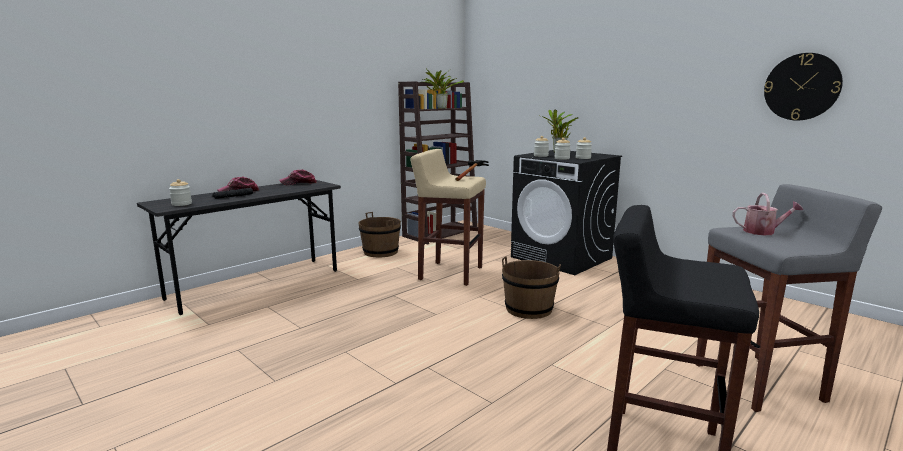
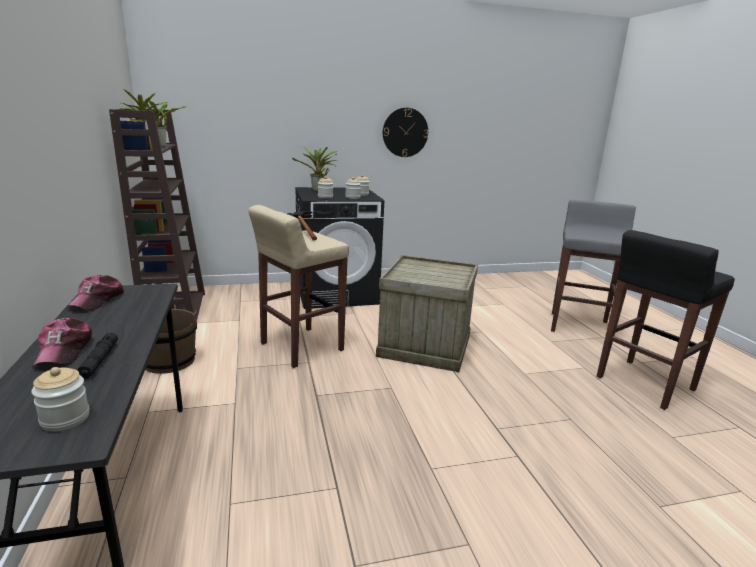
camera: 60 degrees left, 5 degrees up
(529, 309) = (424, 345): brown bucket -> crate
(763, 232) = (586, 233): watering can -> none
(802, 87) = (490, 128): wall clock -> wall clock (405, 132)

